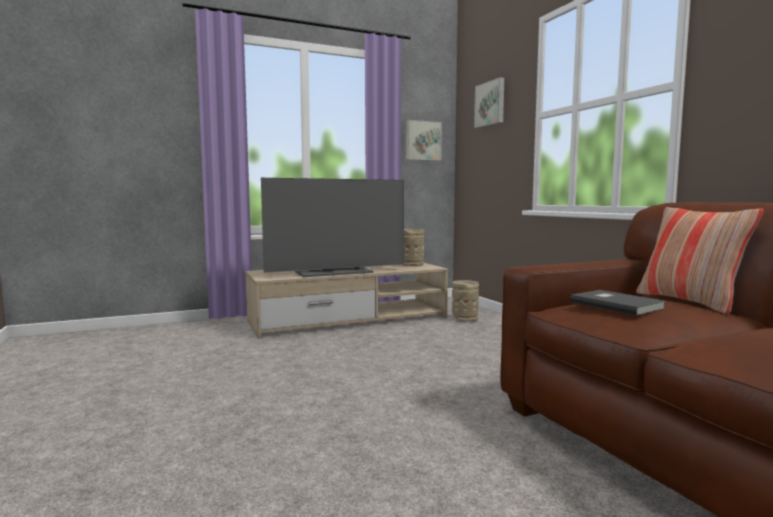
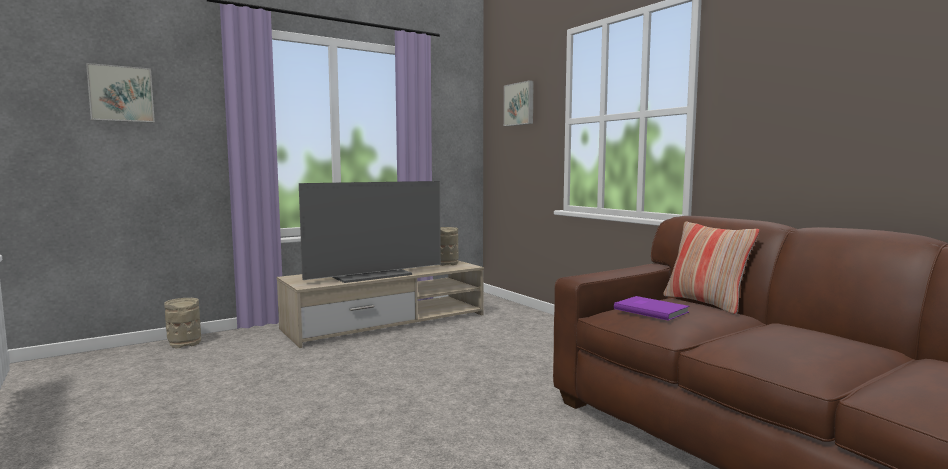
camera: 10 degrees left, 0 degrees up
(422, 140) = (451, 136): picture -> picture (121, 94)
(464, 319) = (500, 316): beige vase -> beige vase (184, 343)
(616, 304) = (651, 310): grey book -> purple book

